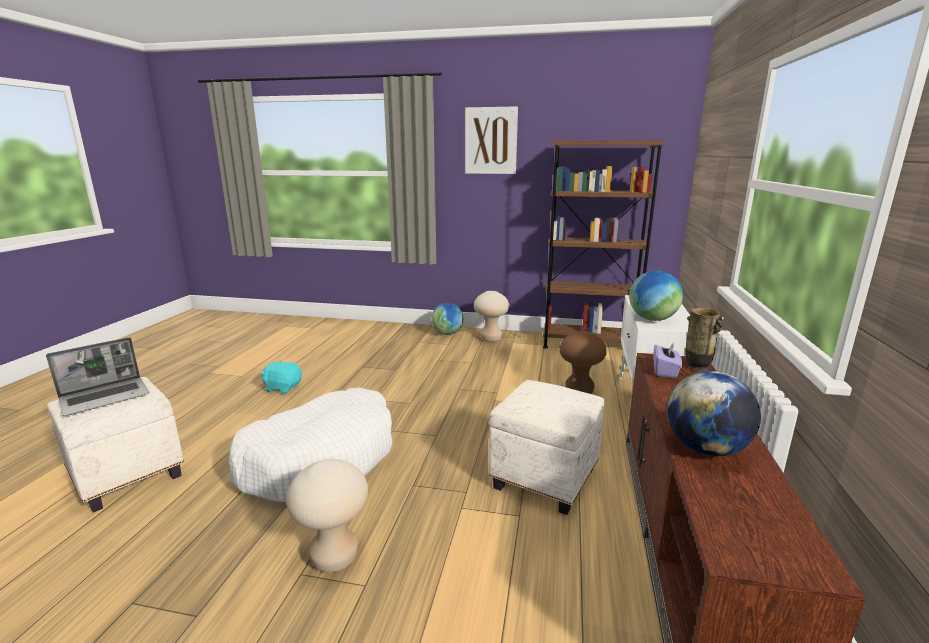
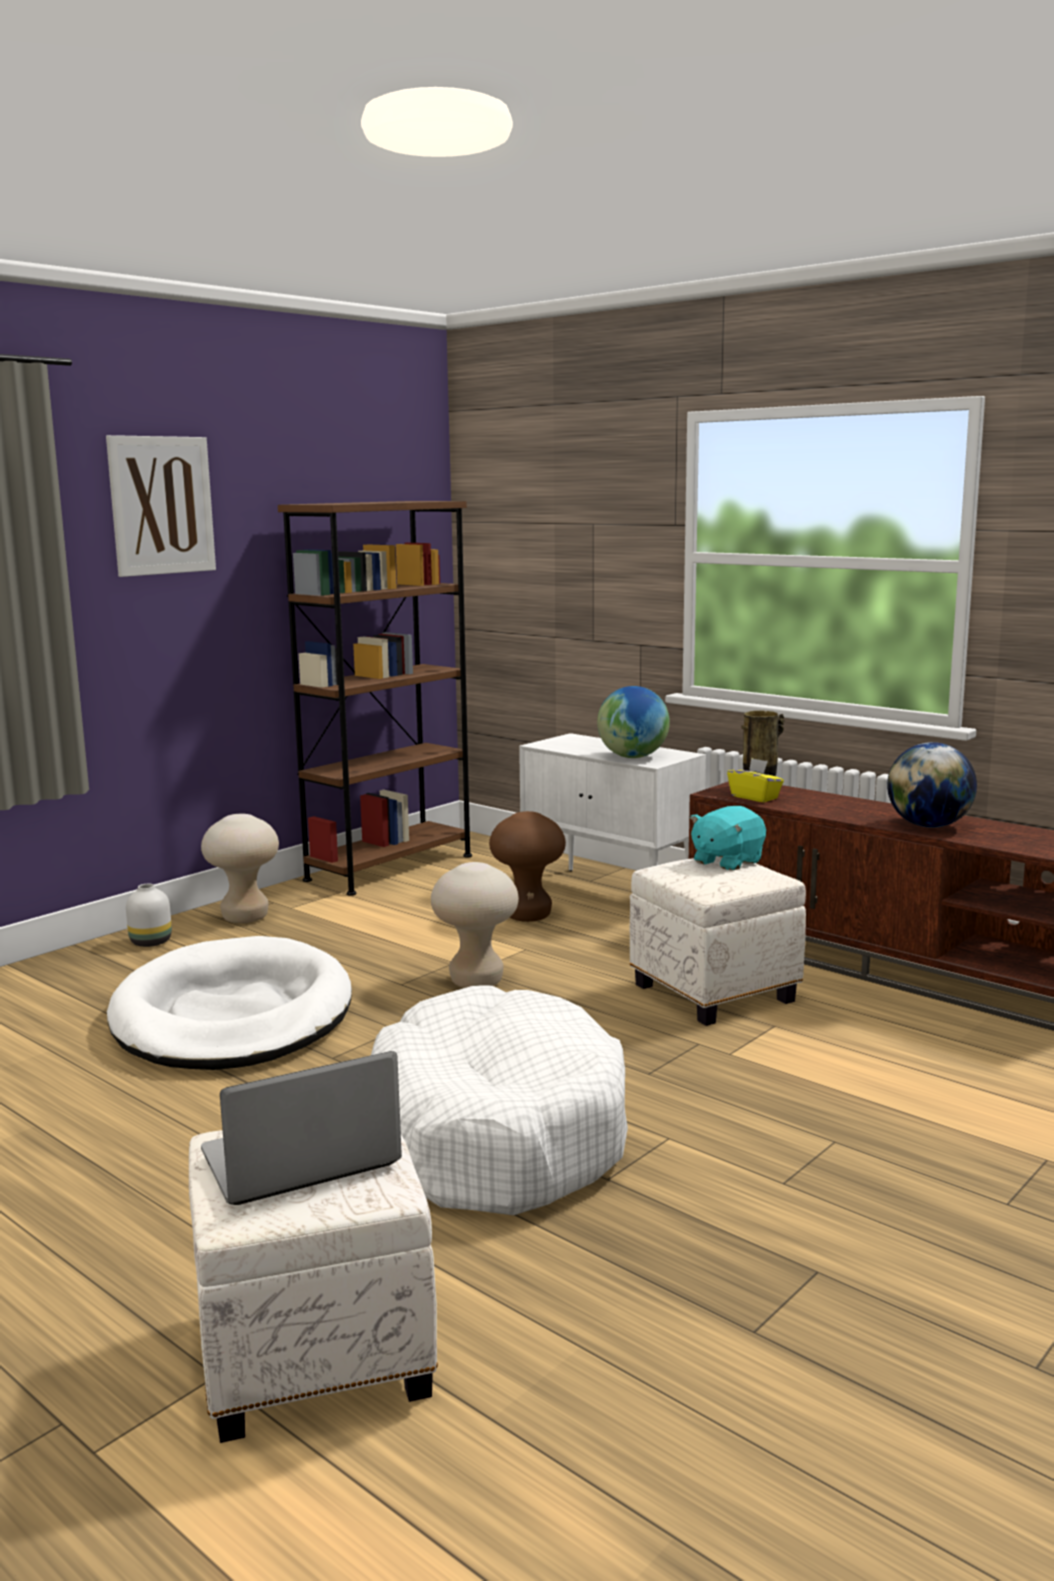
camera: 60 degrees left, 5 degrees down
(106, 397) = (298, 1161): laptop -> laptop turned 105 degrees counterclockwise
(283, 388) = (134, 1138): turquoise plush toy -> turquoise plush toy (726, 862)
(334, 557) = (766, 1154): beige stool -> beige stool (476, 982)
(395, 368) = (233, 1015): none -> white dog bed
(447, 333) = (151, 942): globe -> white vase
(665, 371) = (755, 797): purple tissue box -> yellow tissue box

